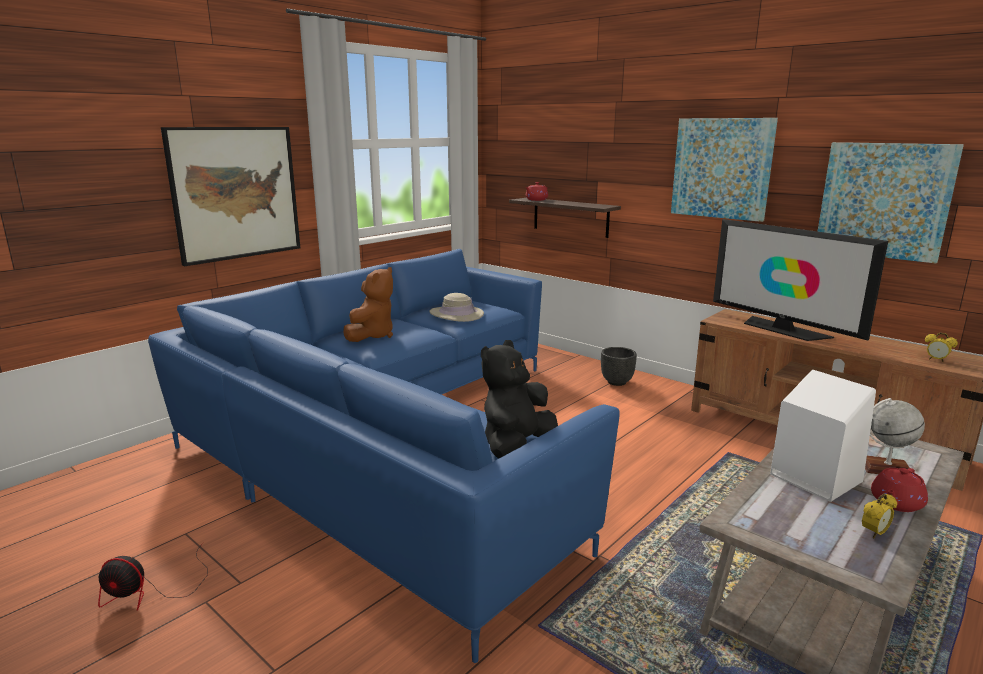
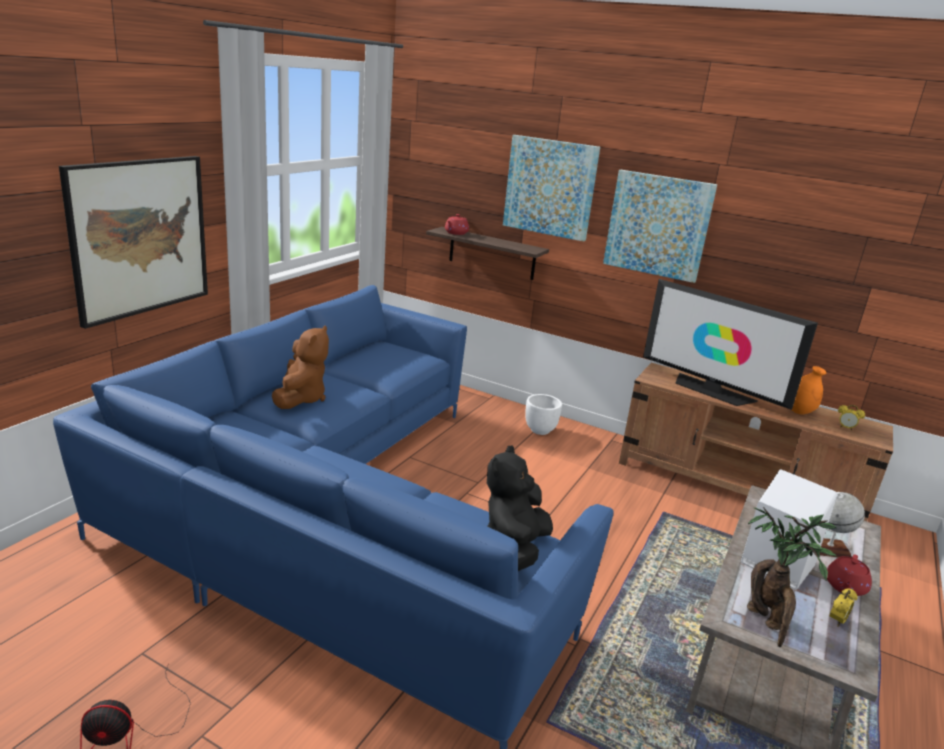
camera: 15 degrees left, 5 degrees up
(456, 314) = (381, 365): beige hat -> none
(617, 382) = (540, 430): black planter -> white planter
(782, 527) = (767, 621): none -> potted plant
(882, 346) = (799, 412): none -> orange vase
(884, 200) = (808, 276): picture -> picture (550, 187)

